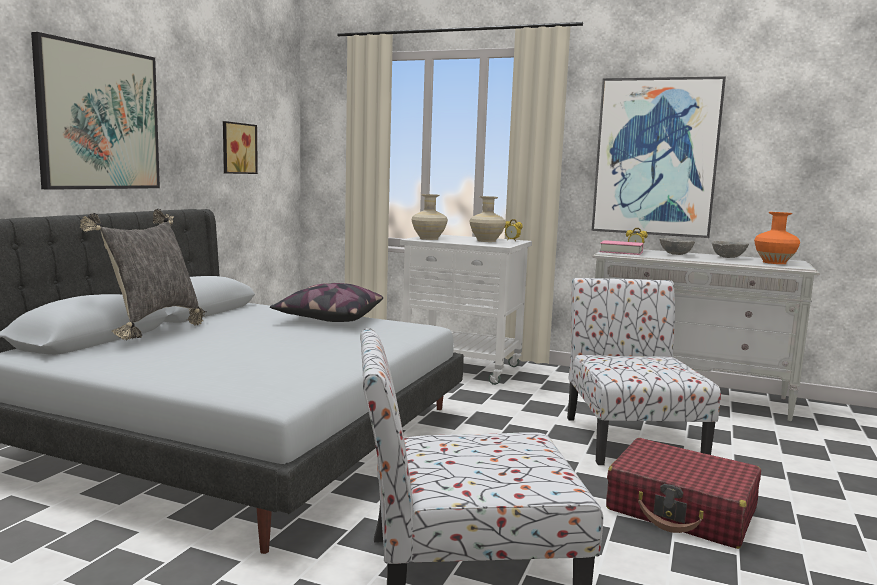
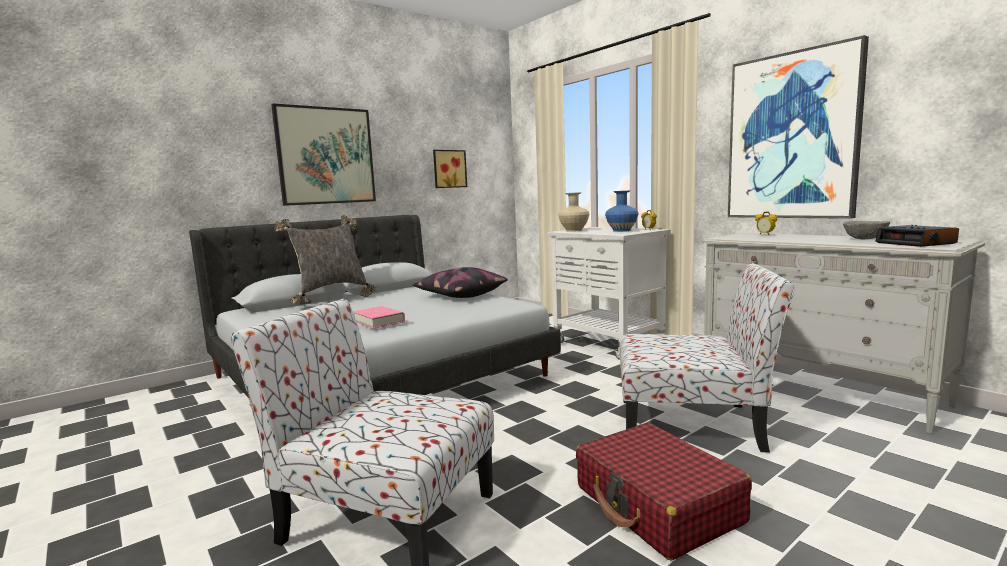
camera: 30 degrees right, 0 degrees up
(486, 241) = (621, 230): beige vase -> blue vase
(621, 252) = (740, 236): pink book -> pink book (379, 321)
(630, 438) = (692, 424): chair -> chair turned 75 degrees clockwise
(675, 254) = (801, 237): grey bowl -> none
(774, 262) = (916, 243): orange vase -> alarm clock

